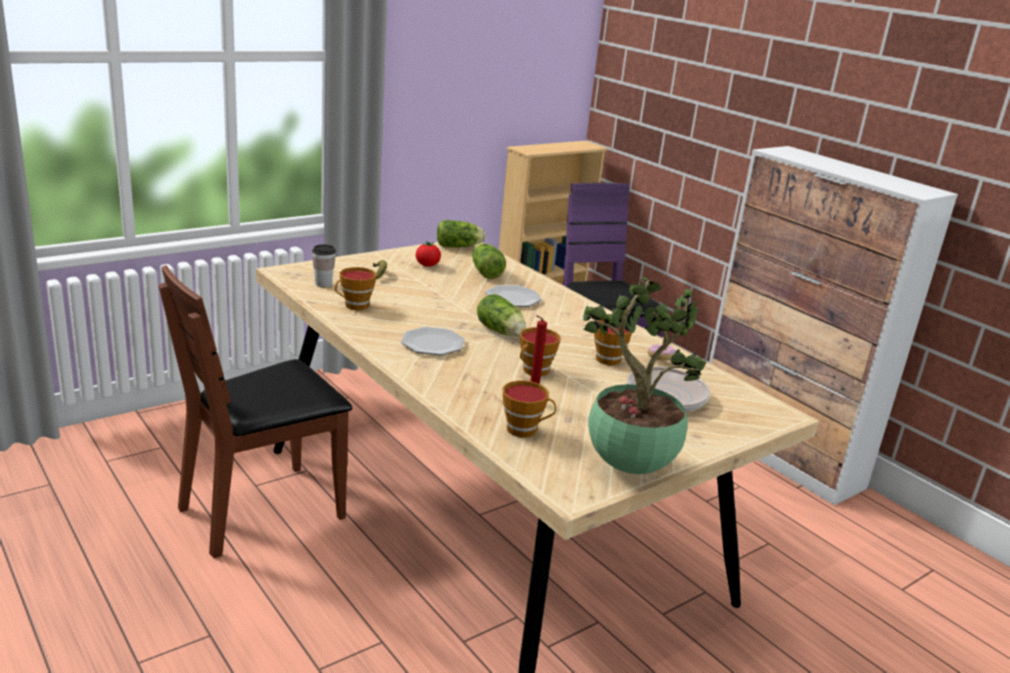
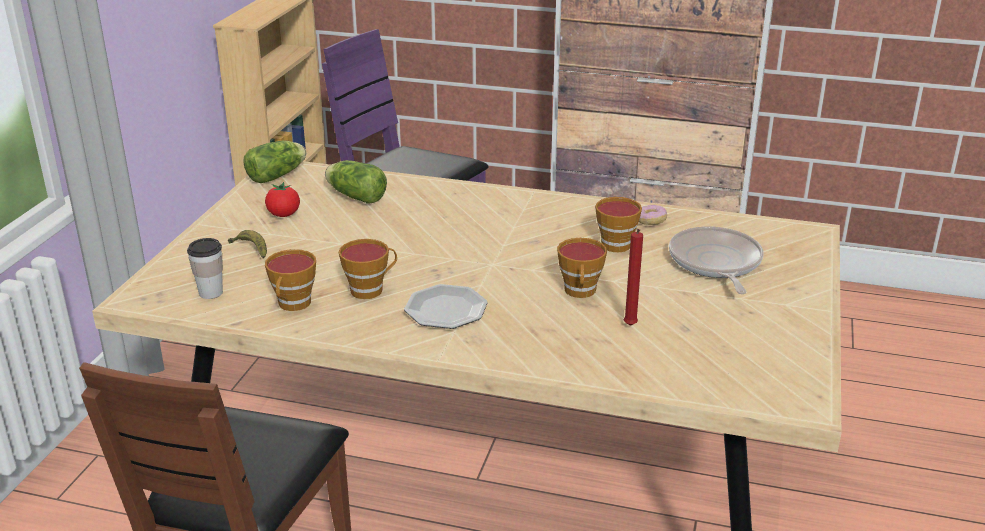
camera: 35 degrees left, 5 degrees up
(501, 332) = (484, 262): lettuce -> none
(512, 298) = (431, 217): plate -> none
(525, 430) = (673, 360): cup -> cup (370, 289)
(627, 465) = (795, 348): potted plant -> none

